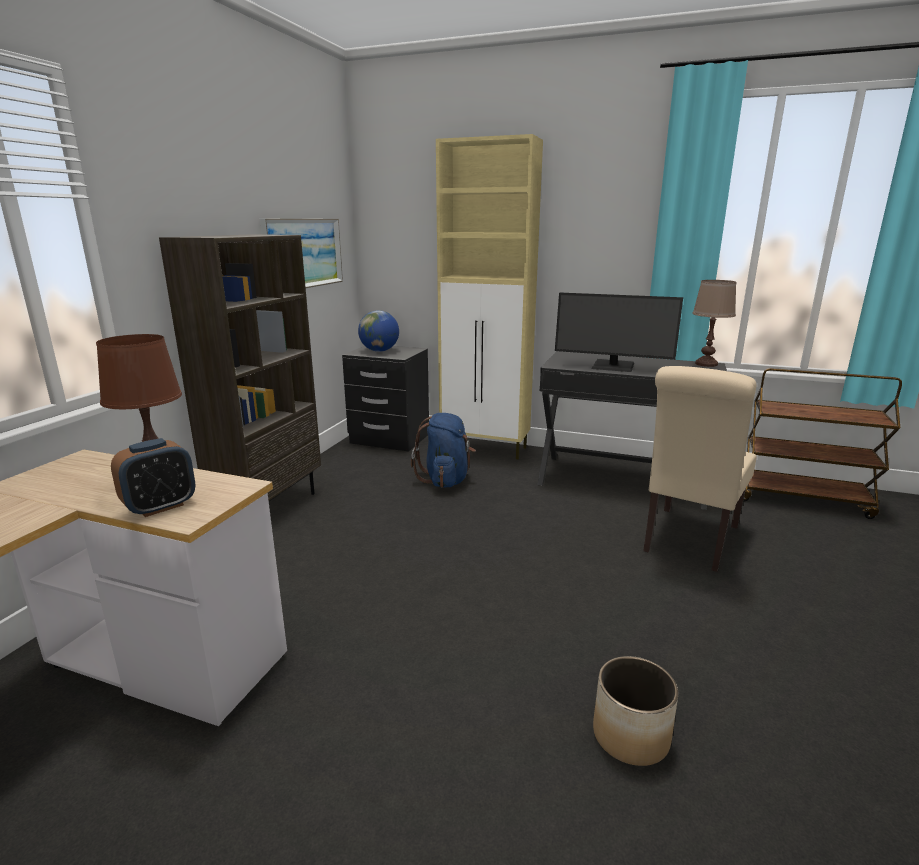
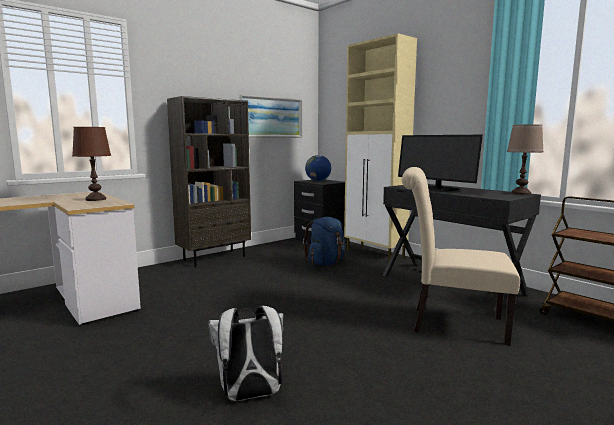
camera: 30 degrees right, 10 degrees down
(160, 507) = (78, 204): alarm clock -> none
(631, 737) = (250, 395): planter -> white backpack
(688, 541) = (451, 324): beige chair -> beige chair turned 45 degrees clockwise

